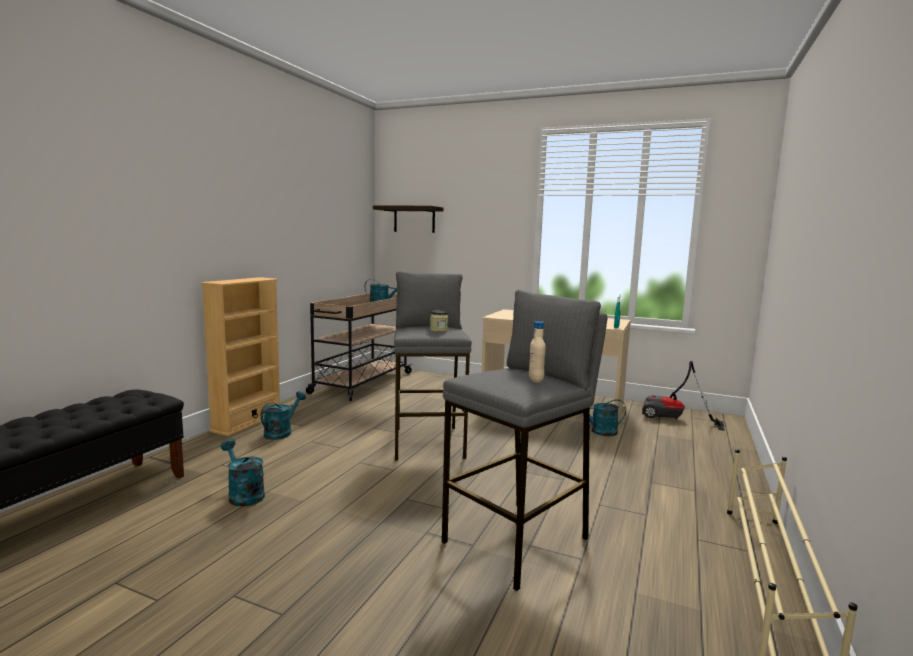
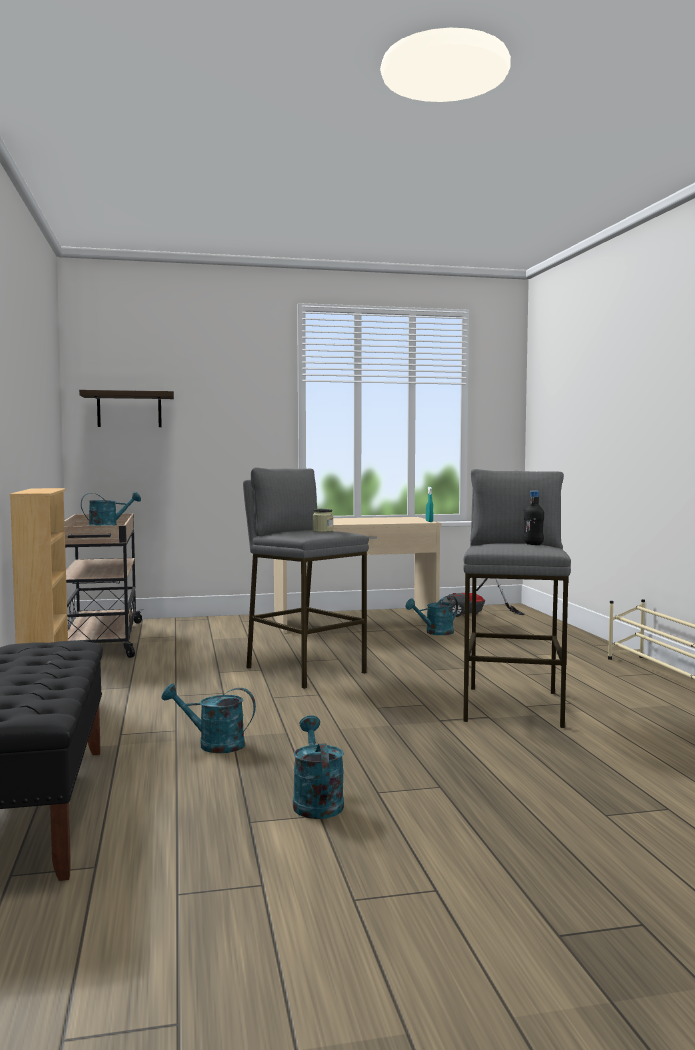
camera: 35 degrees left, 5 degrees down
(281, 432) = (119, 697): turquoise watering can -> turquoise watering can (316, 802)
(536, 380) = (533, 544): beige bottle -> black bottle

